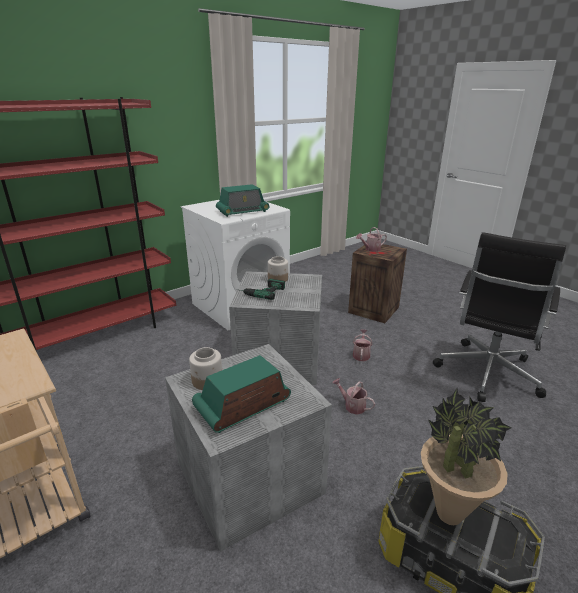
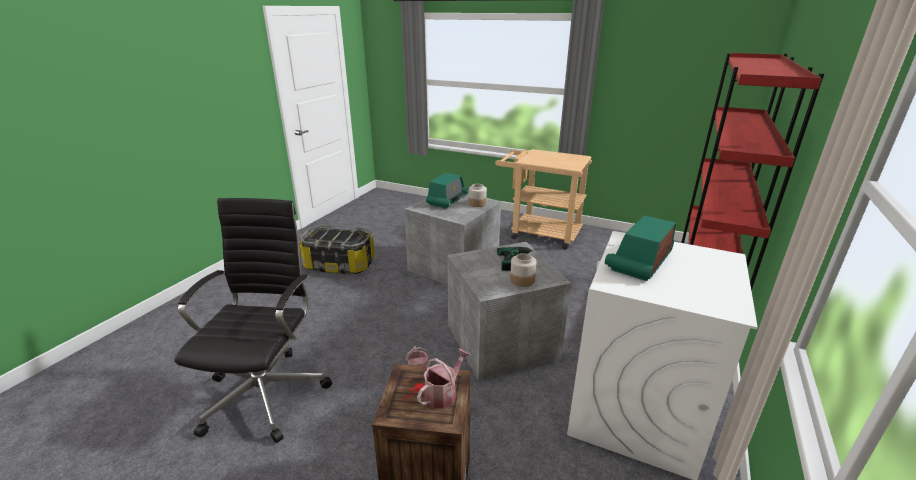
camera: 155 degrees right, 0 degrees up
(352, 405) = (409, 318): watering can -> none
(448, 514) = (341, 235): potted plant -> none

